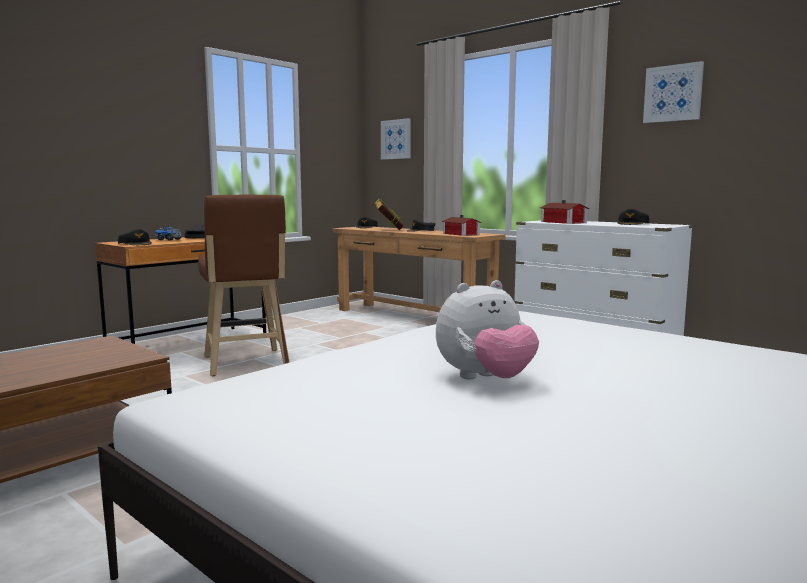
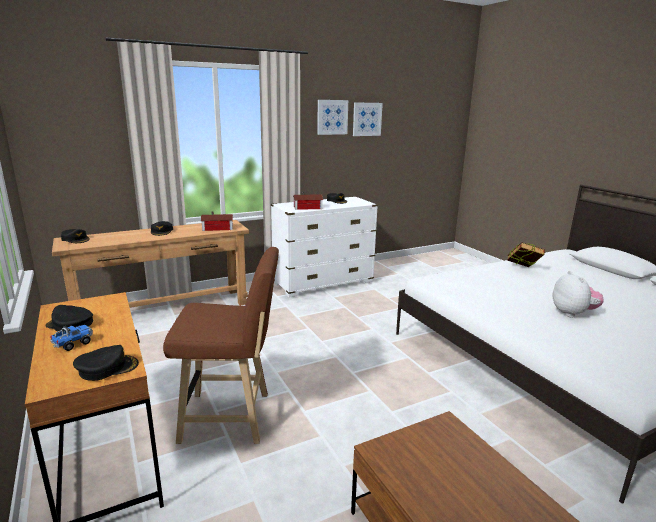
camera: 70 degrees left, 10 degrees up
(388, 229) = (128, 238): book -> book (522, 269)
(396, 139) = (72, 137): picture -> picture (367, 119)

